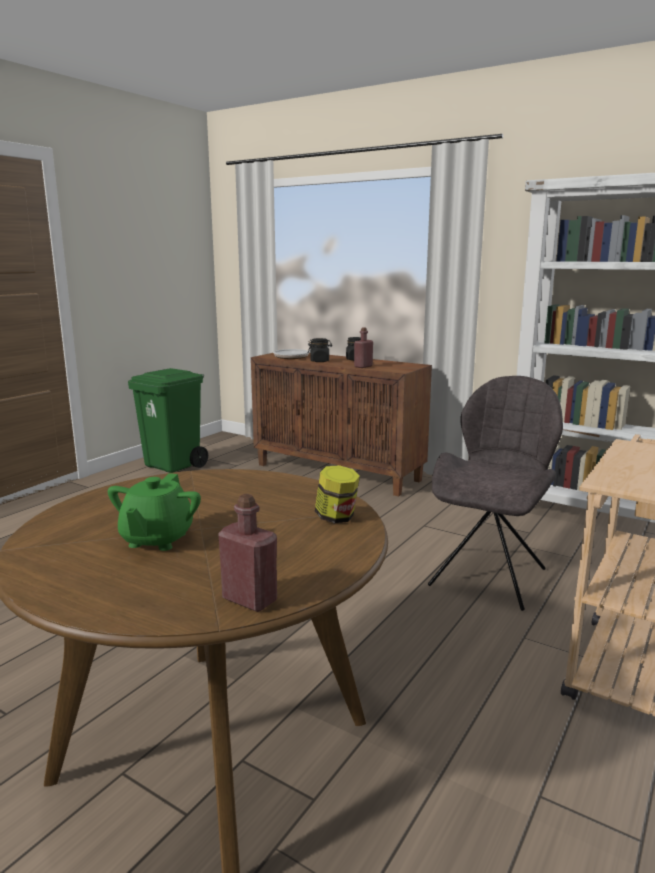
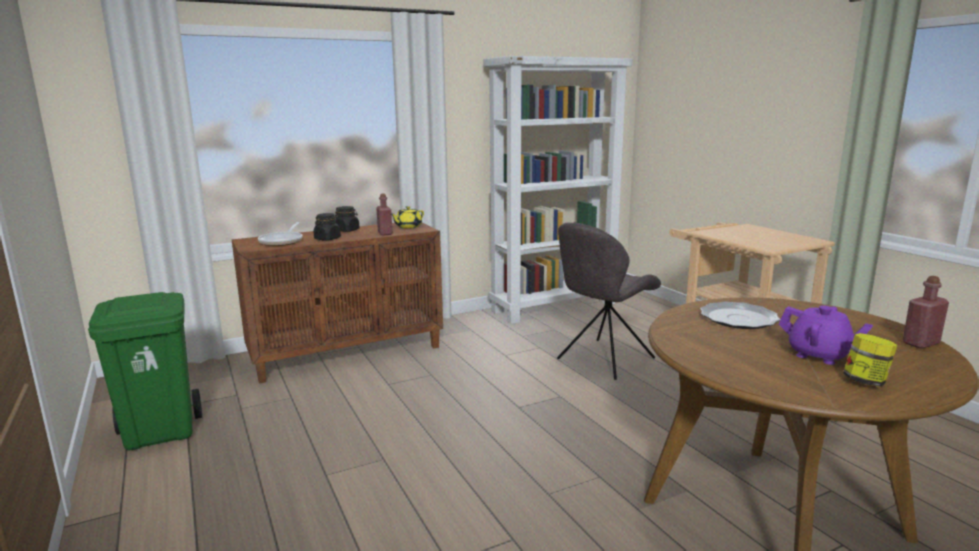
camera: 60 degrees left, 0 degrees up
(157, 539) = (819, 355): green teapot -> purple teapot
(261, 498) = (739, 318): none -> plate
(336, 518) = (786, 307): jar -> jar (865, 381)
(398, 367) = (408, 227): none -> yellow teapot
(489, 575) = (603, 360): grey chair -> grey chair turned 105 degrees counterclockwise

